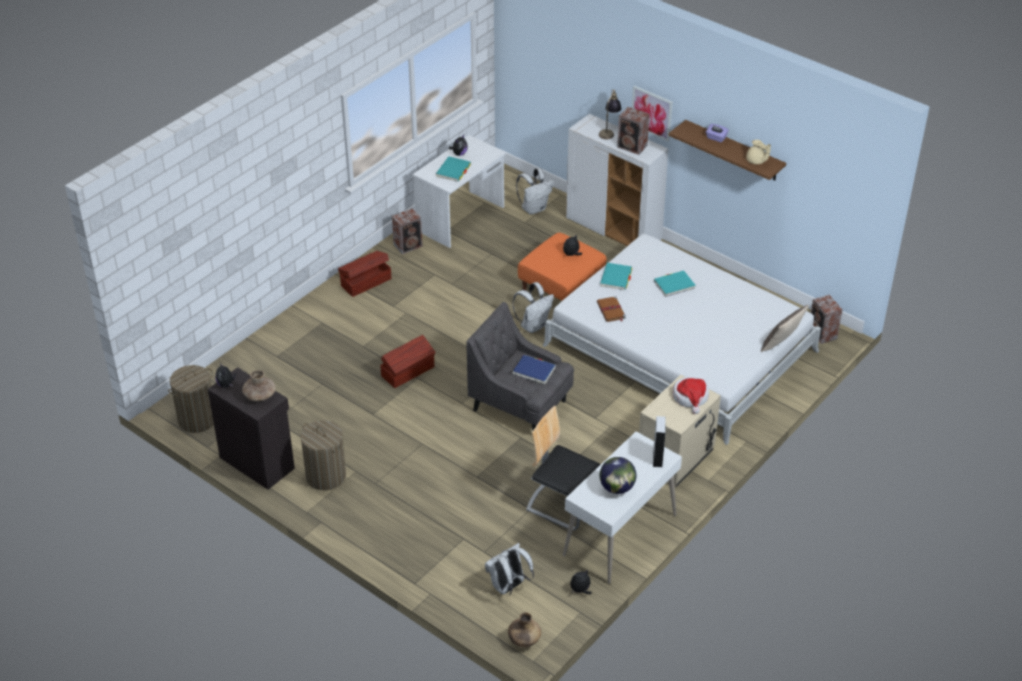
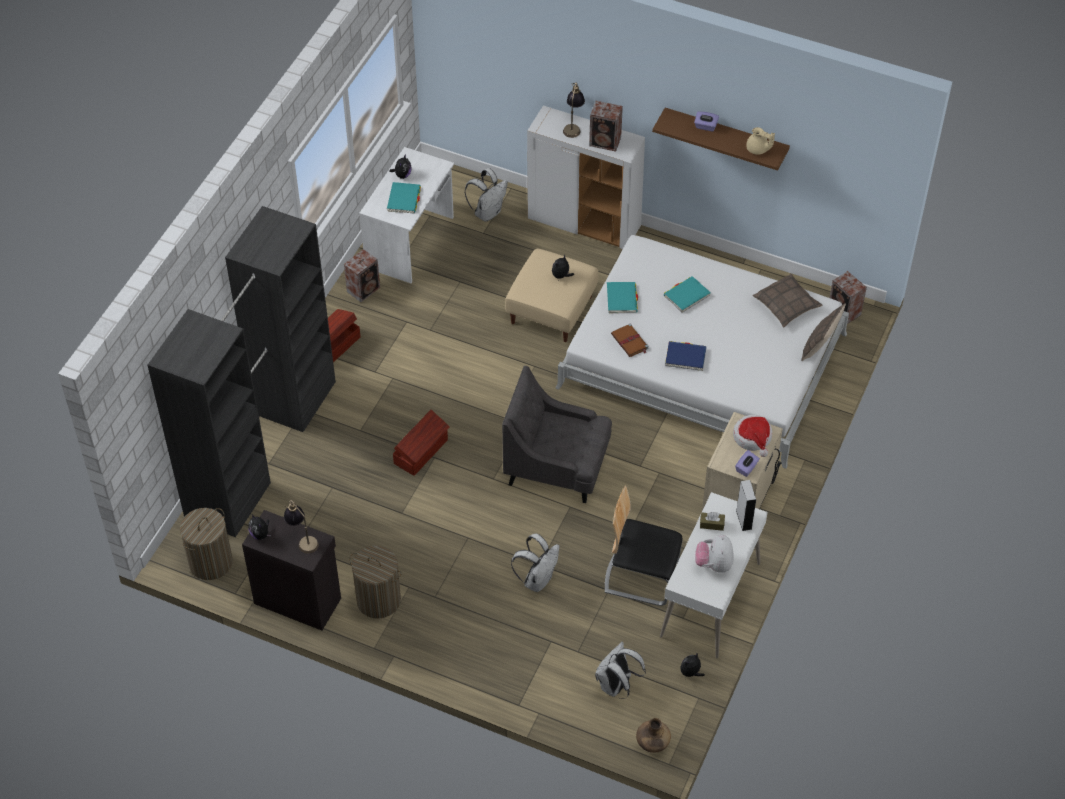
camera: 15 degrees left, 10 degrees up
(259, 395) = (302, 539): brown vase -> table lamp
(276, 343) = (262, 447): none -> black wardrobe
(533, 325) = (537, 365): white backpack -> white backpack (537, 579)
(534, 371) = (573, 435): blue book -> blue book (685, 357)
(561, 287) = (552, 310): orange ottoman -> beige ottoman
(617, 488) = (714, 564): globe -> plush toy
(627, 456) = (712, 524): none -> brown tissue box
(652, 113) = (622, 102): picture -> none
(676, 420) = (746, 468): none -> purple tissue box
(762, 307) = (786, 305): none -> pillow

